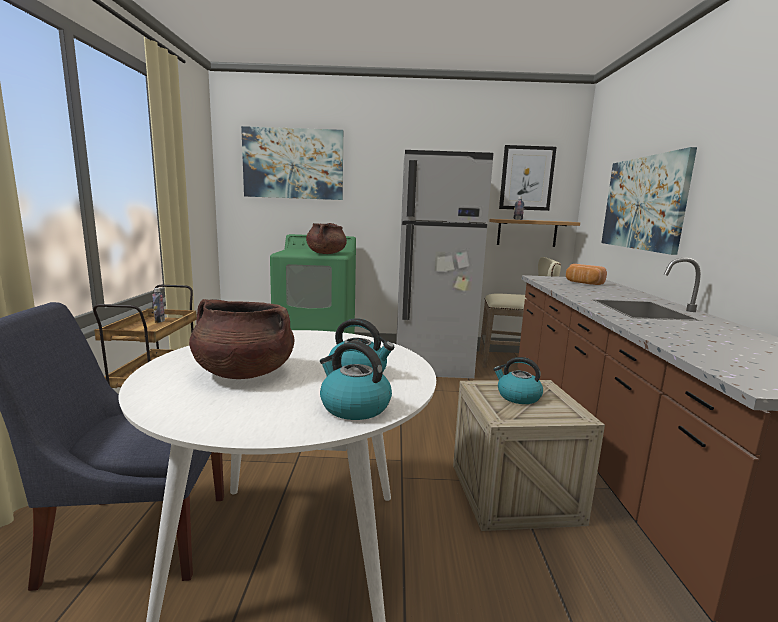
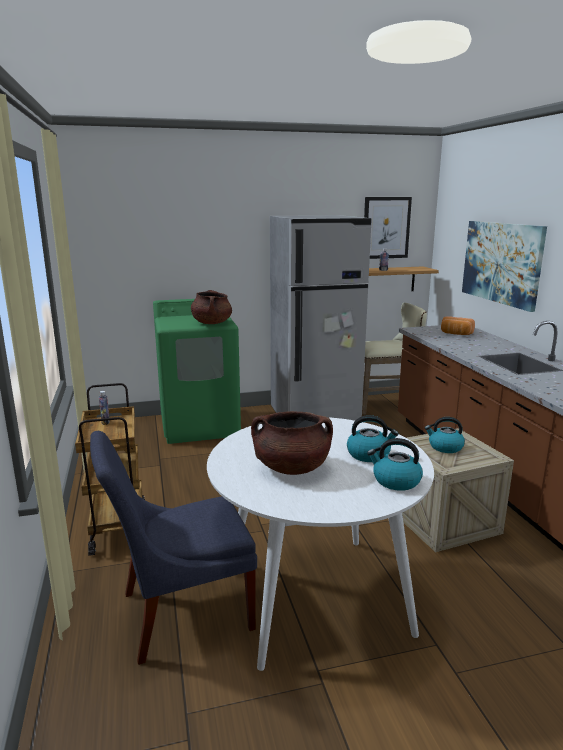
camera: 15 degrees left, 5 degrees up
(293, 164) = (153, 225): picture -> none

